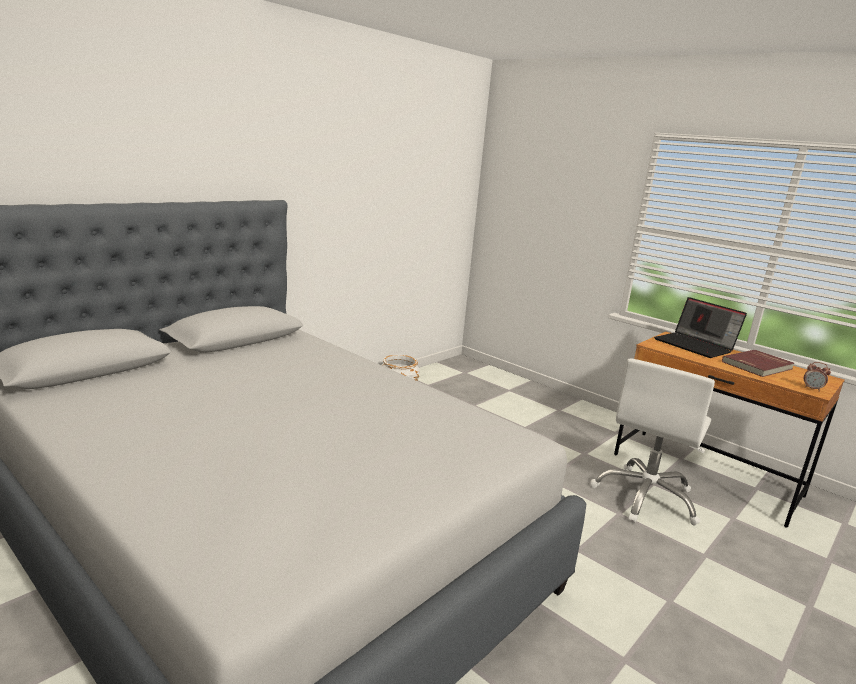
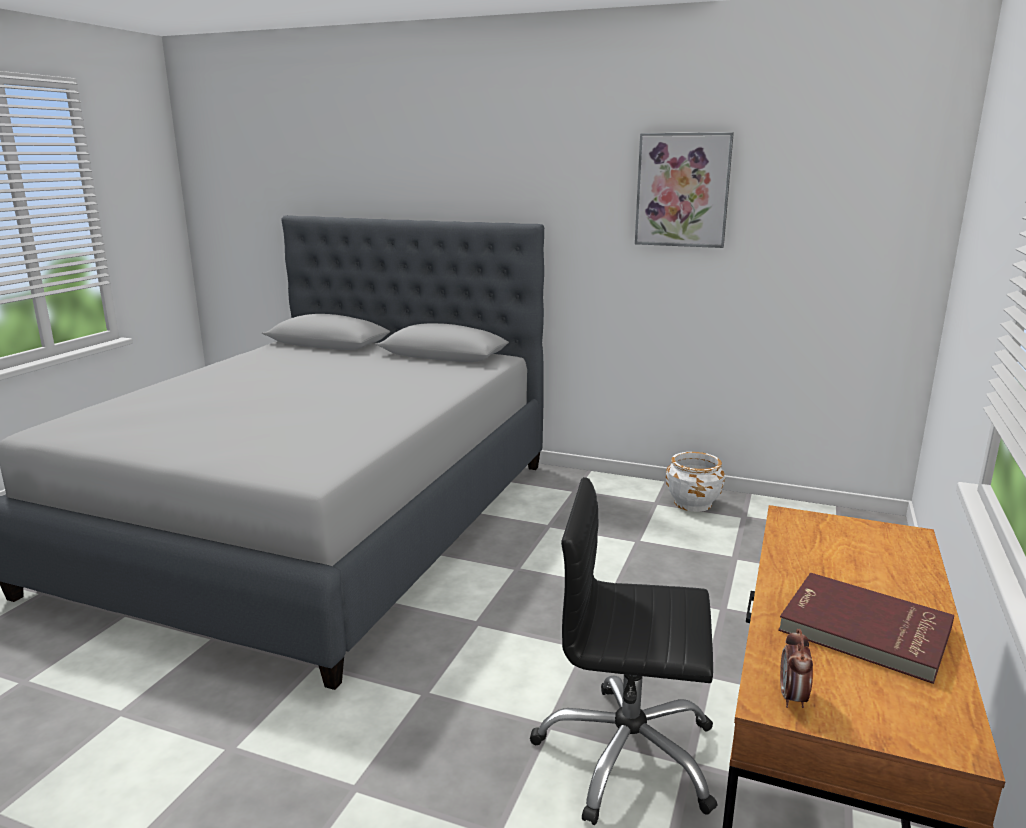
camera: 70 degrees right, 0 degrees up
(367, 169) = (682, 190): none -> picture
(646, 497) = (627, 755): white office chair -> black office chair
(695, 345) = (882, 559): laptop -> none

